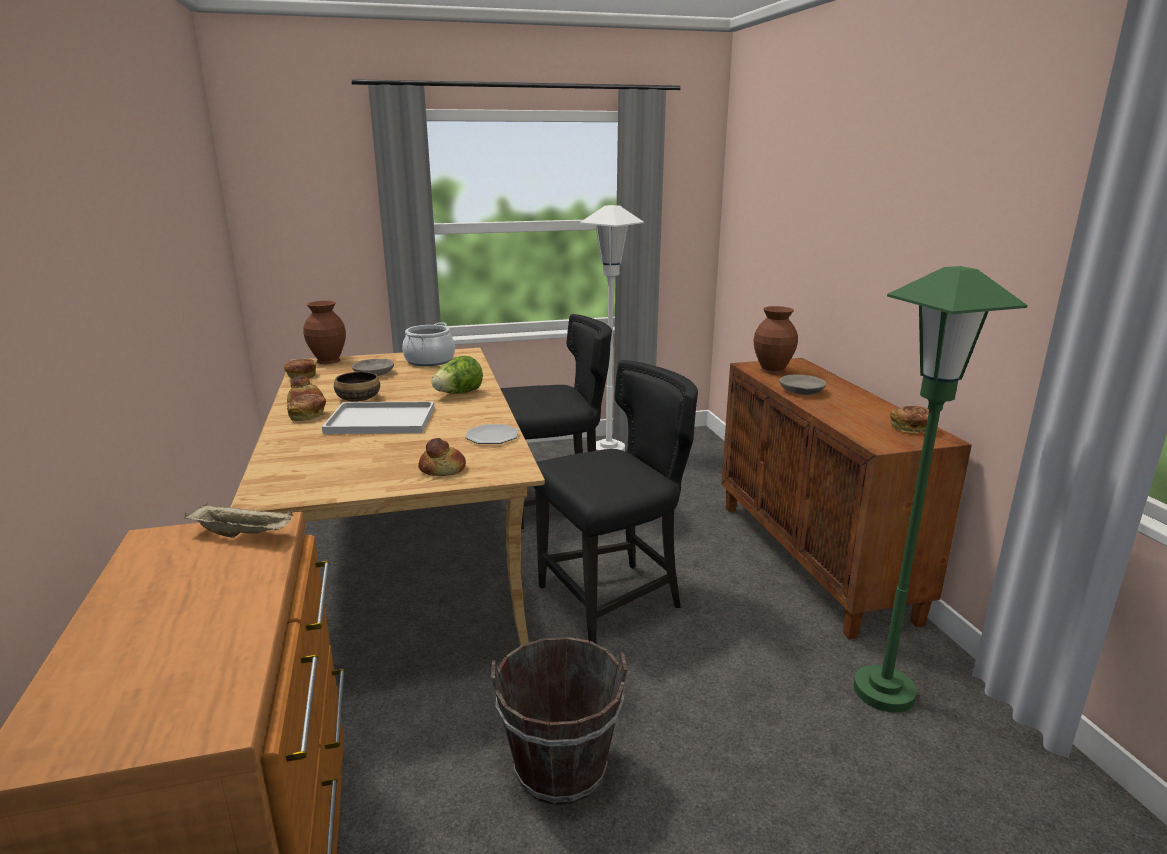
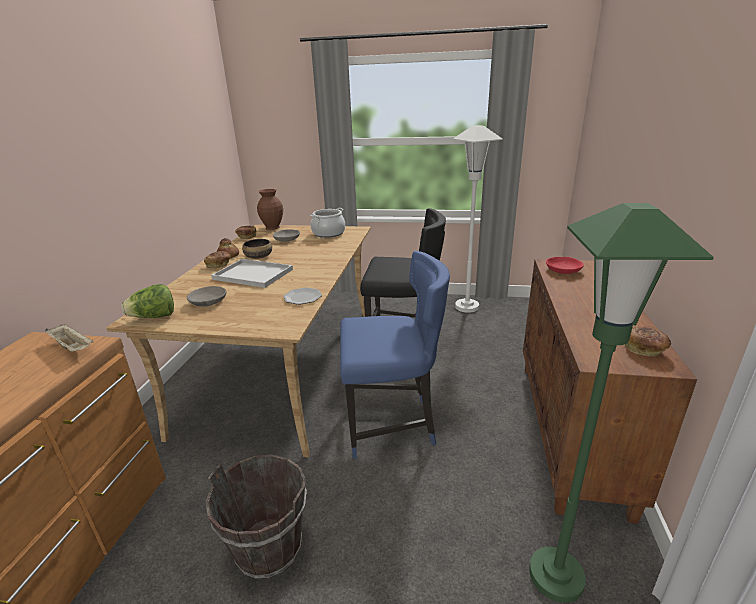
camera: 25 degrees right, 5 degrees up
(443, 469) = (246, 318): bread -> none
(458, 394) = (318, 260): lettuce -> lettuce (154, 317)
(613, 599) = (392, 425): black chair -> blue chair
(771, 370) = (563, 270): brown vase -> red bowl
(801, 391) = (571, 293): grey bowl -> grey bowl (207, 302)

